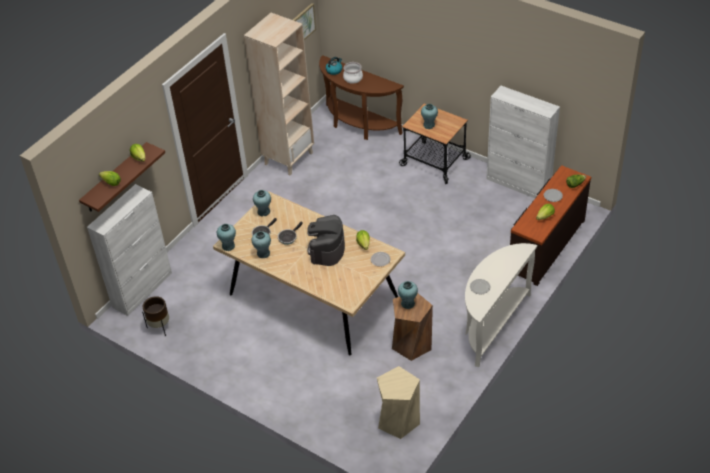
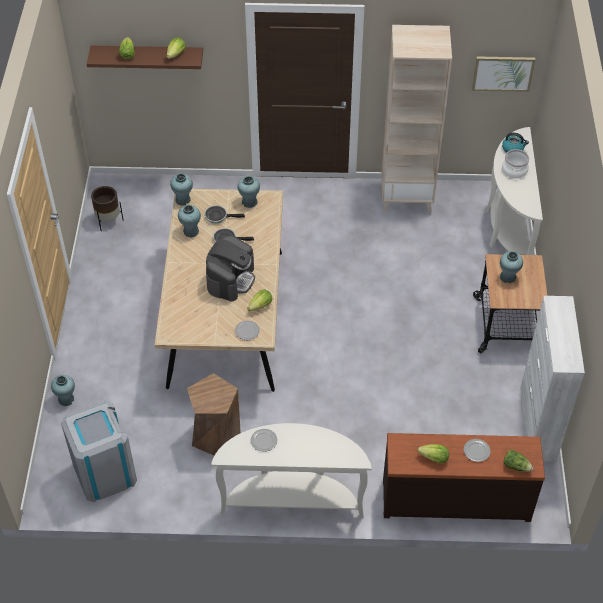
camera: 55 degrees right, 5 degrees up
(142, 289) = (146, 184): white cabinet -> none
(327, 250) = (231, 279): coffee machine -> coffee machine turned 135 degrees clockwise
(357, 125) = (506, 228): brown console table -> white console table
(398, 420) = (104, 473): beige stool -> grey trash can
(407, 303) = (214, 389): turquoise vase -> turquoise vase (66, 399)

